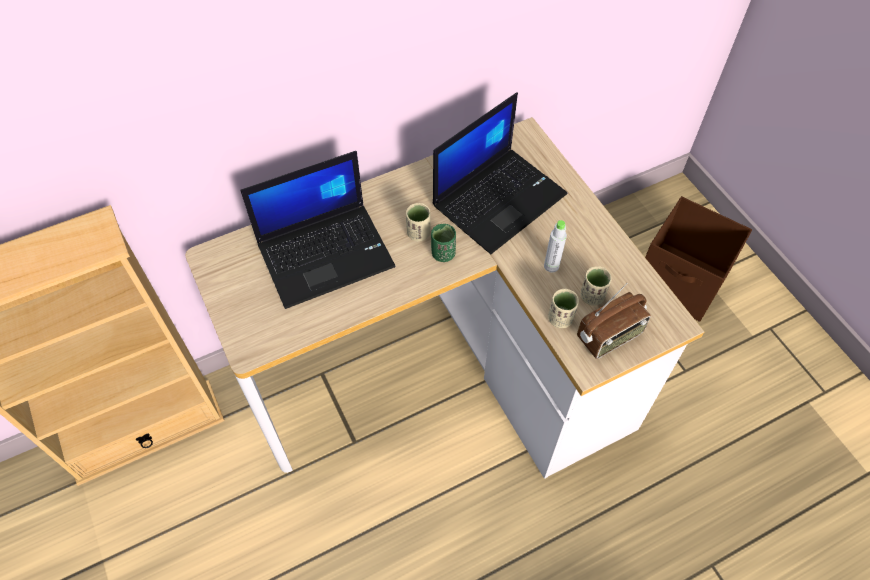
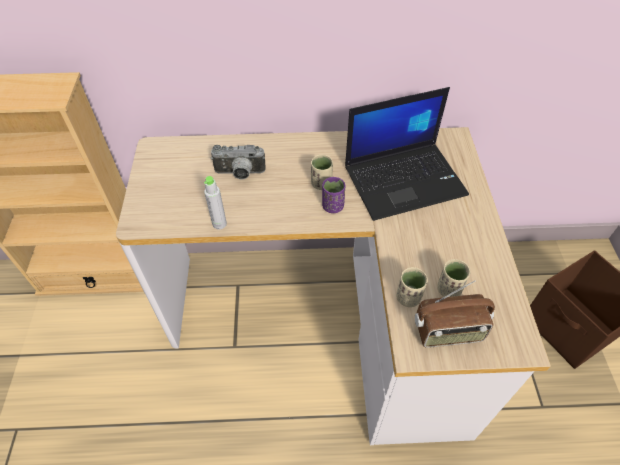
camera: 25 degrees right, 5 degrees down
(326, 253) = (239, 174): laptop -> camera
(443, 254) = (332, 206): green cup -> purple cup
(551, 266) = (423, 249): grey bottle -> grey bottle (219, 224)

